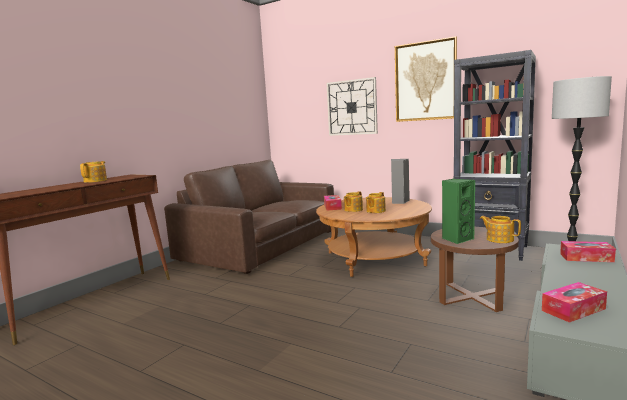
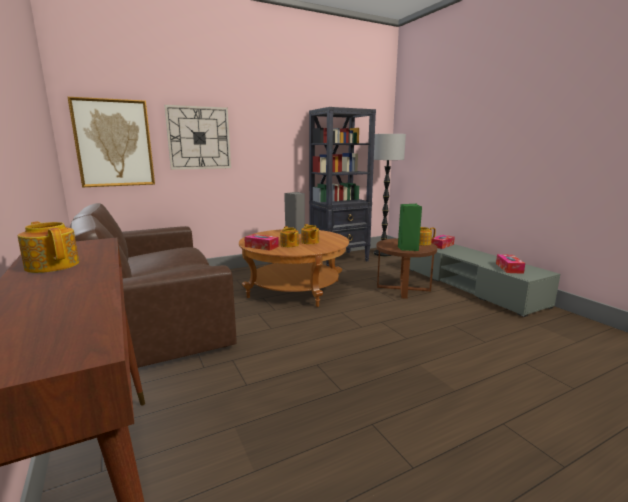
camera: 60 degrees left, 5 degrees up
(425, 81) = (276, 120): picture -> picture (114, 143)

